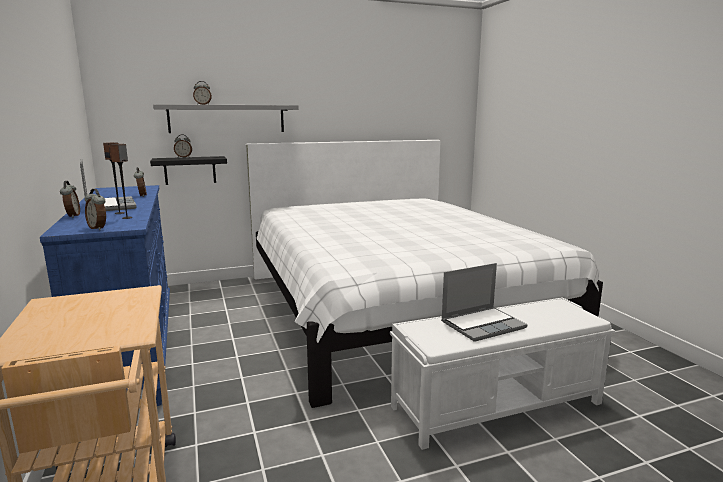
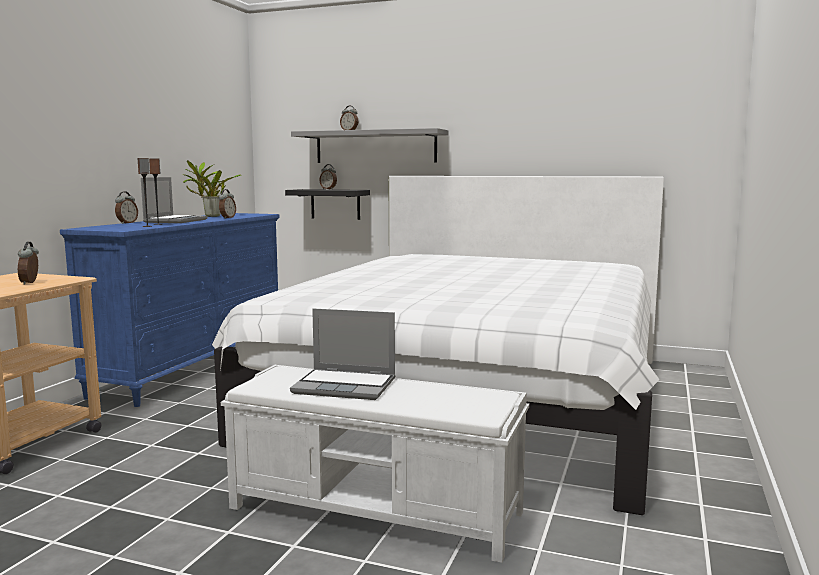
camera: 40 degrees right, 5 degrees down
(98, 228) = (103, 229): alarm clock -> alarm clock (30, 282)
(108, 195) = (210, 216): none -> potted plant

